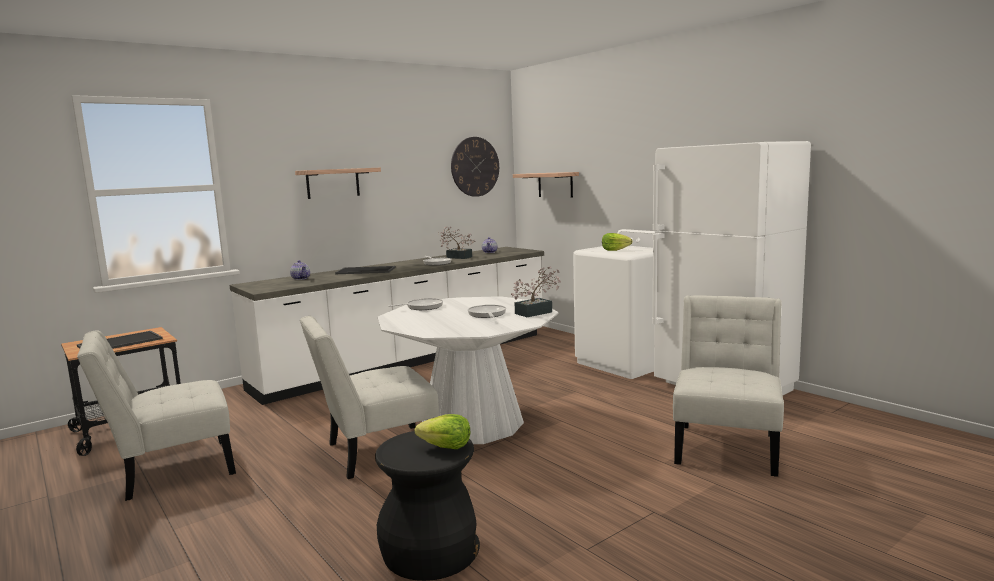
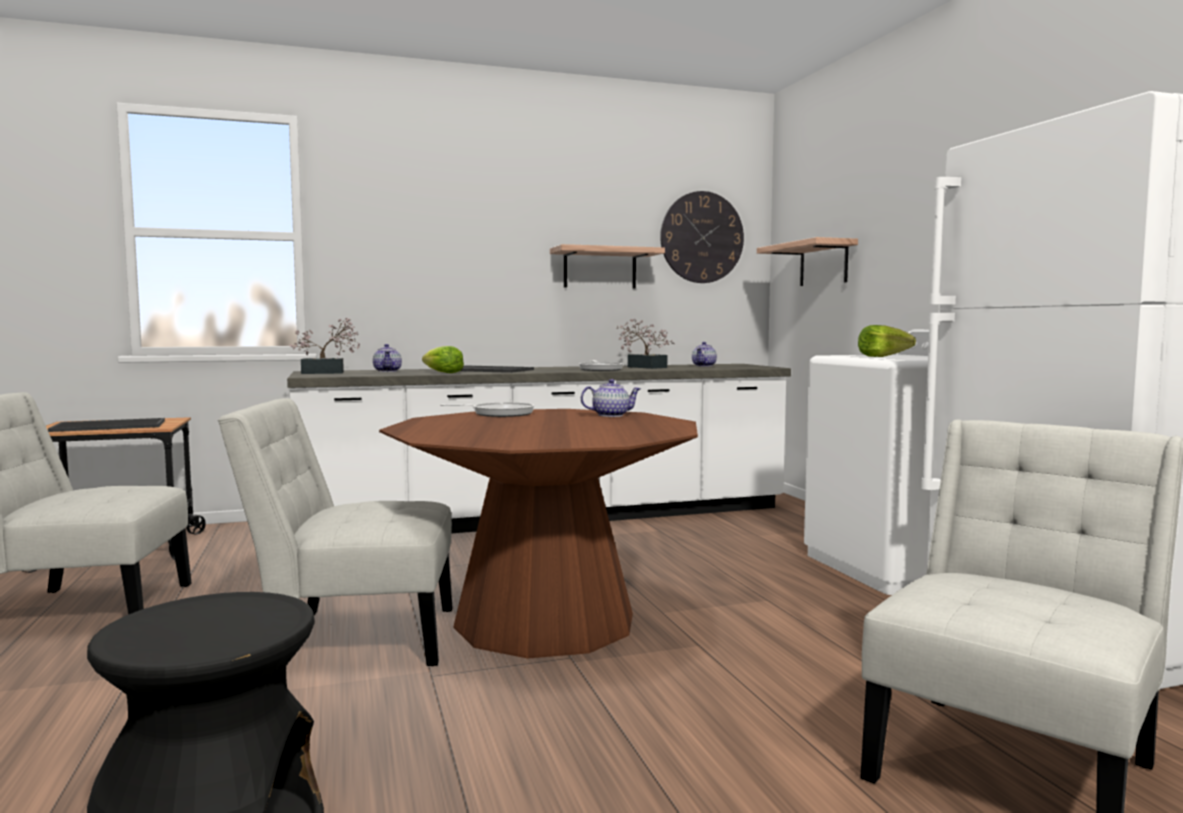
camera: 20 degrees right, 5 degrees down
(333, 183) = (468, 244): shelf -> shelf (600, 269)
(446, 447) = (242, 629): lettuce -> lettuce (443, 373)
(472, 423) = (545, 620): white dining table -> brown dining table
(487, 314) = (572, 427): frying pan -> none
(488, 301) = (611, 415): none -> teapot
(537, 312) = (660, 431): potted plant -> potted plant (328, 372)

